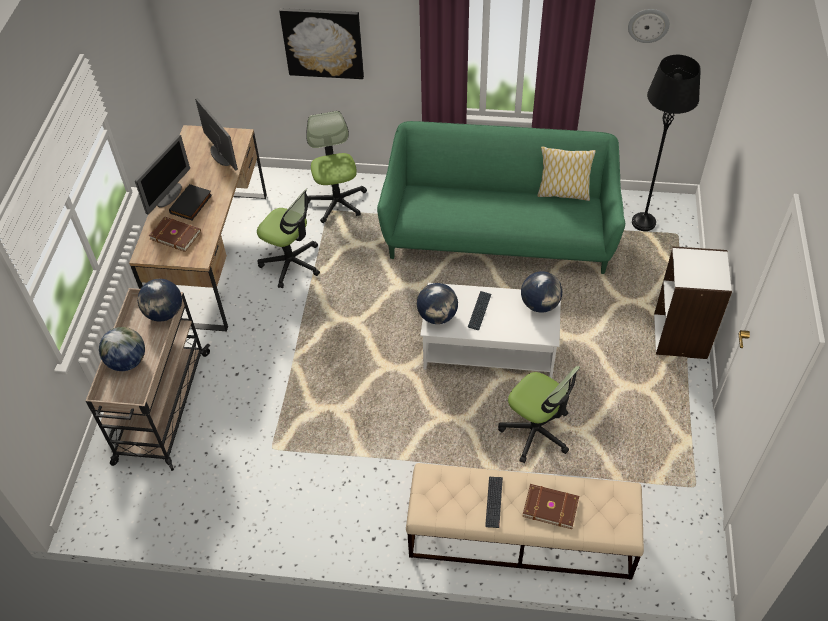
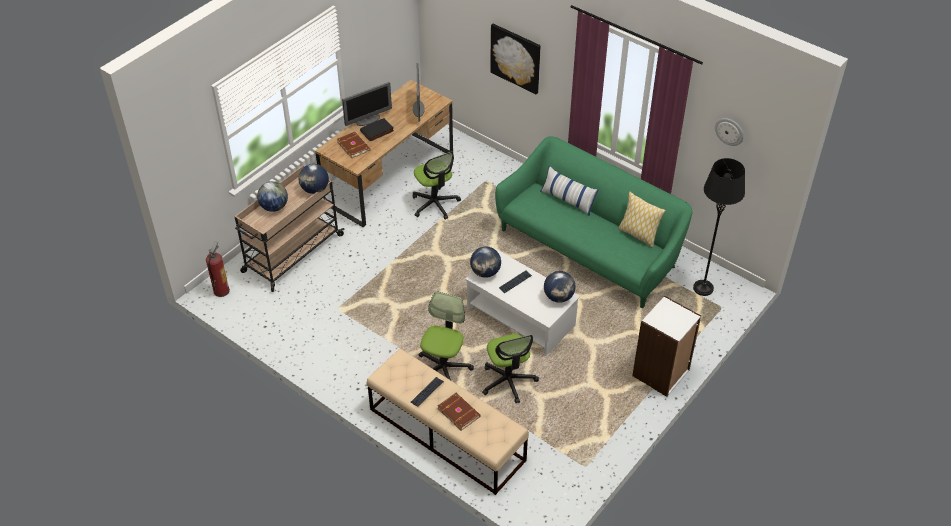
camera: 30 degrees right, 5 degrees down
(102, 504) = (221, 290): none -> fire extinguisher
(337, 202) = (496, 178): office chair -> office chair (443, 367)
(459, 188) = (567, 200): none -> pillow

